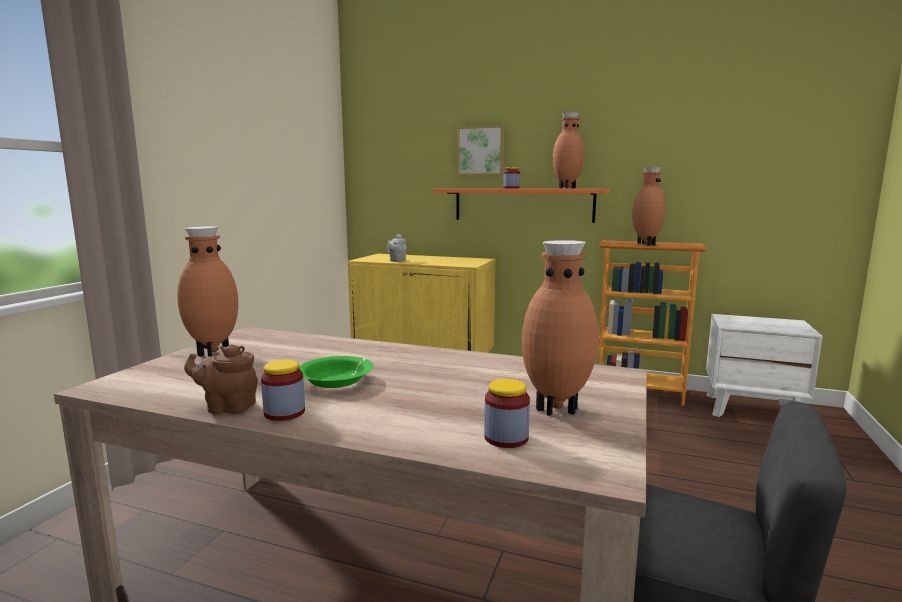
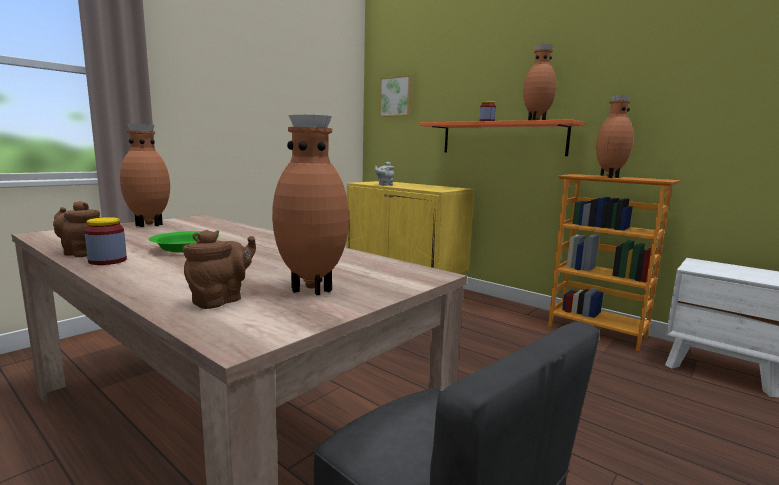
camera: 20 degrees right, 0 degrees up
(481, 150) = (468, 88): picture -> picture (396, 96)
(506, 438) = (221, 300): jar -> brown teapot

